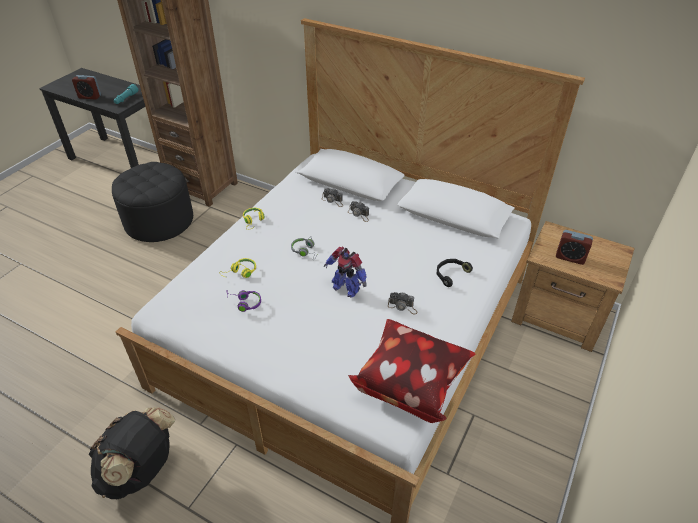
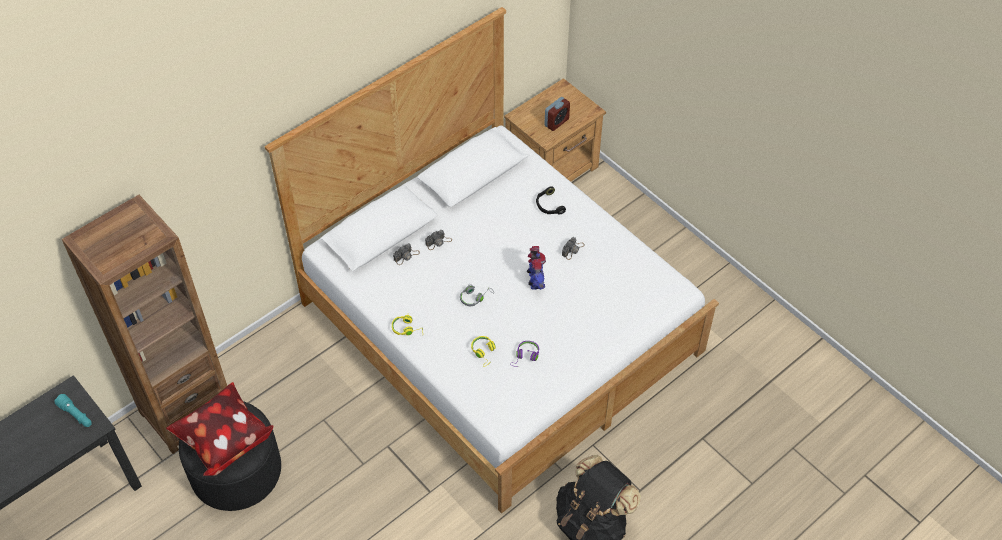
camera: 70 degrees left, 10 degrees up
(90, 97) = (40, 459): alarm clock -> none
(346, 288) = (536, 281): toy robot -> toy robot turned 60 degrees counterclockwise
(410, 383) = (648, 272): pillow -> pillow (223, 440)

